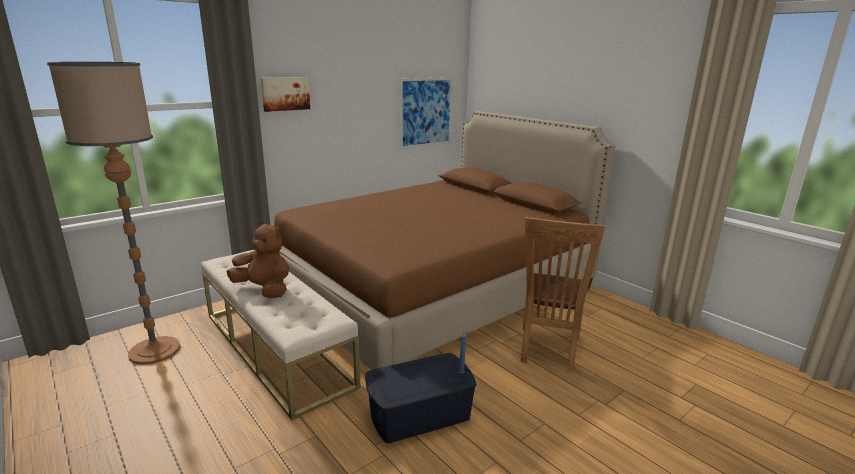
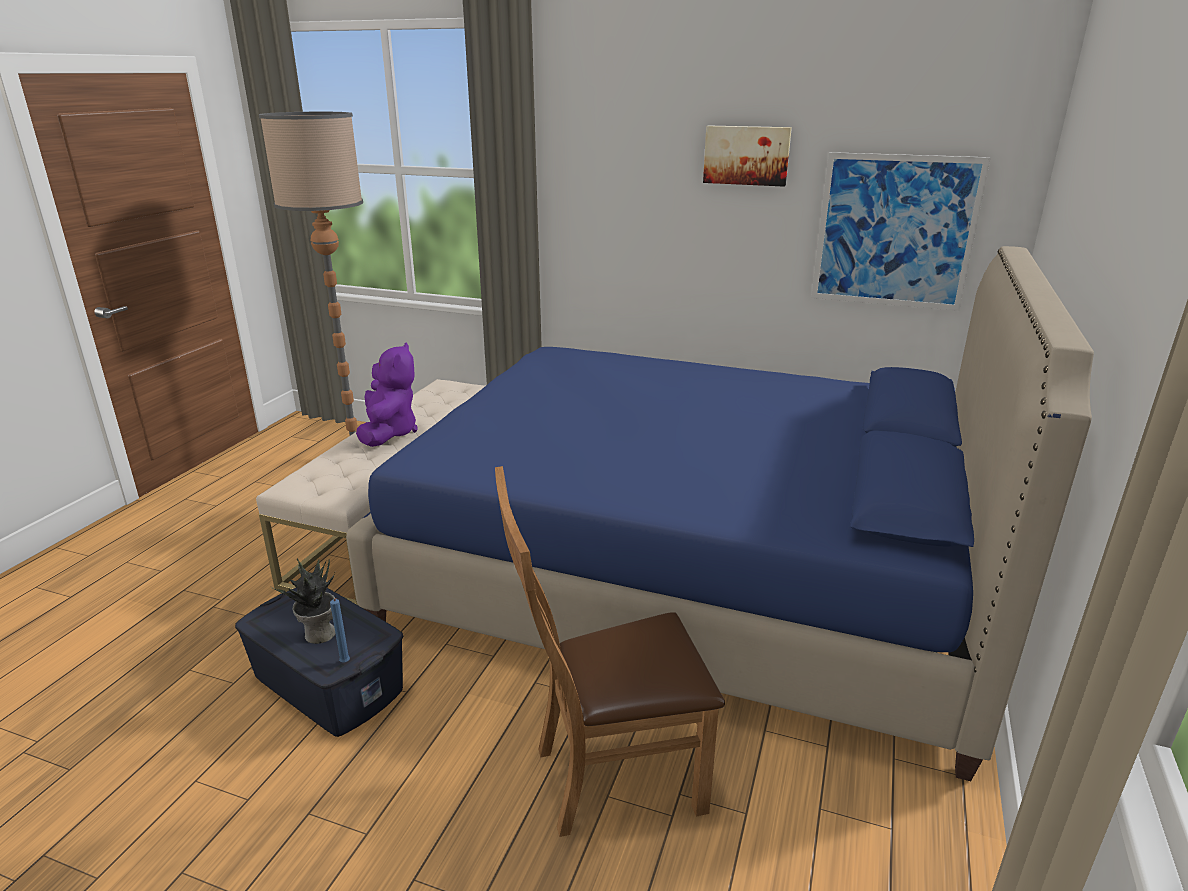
camera: 60 degrees right, 5 degrees up
(264, 290) = (389, 433): brown plush toy -> purple plush toy
(285, 93) = (591, 166): picture -> picture (746, 155)
(427, 378) = (319, 634): none -> potted plant
(434, 290) = (688, 573): brown bed -> blue bed

